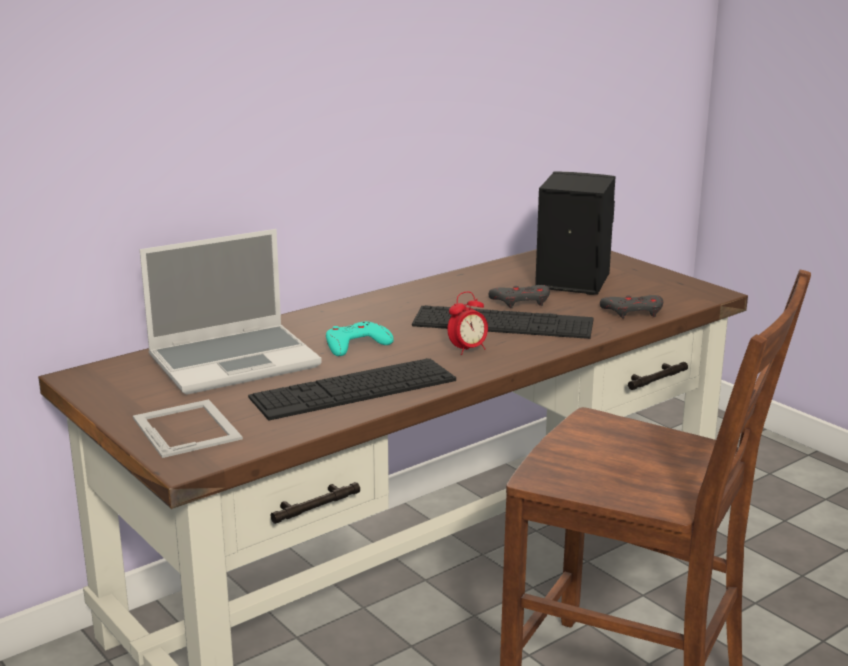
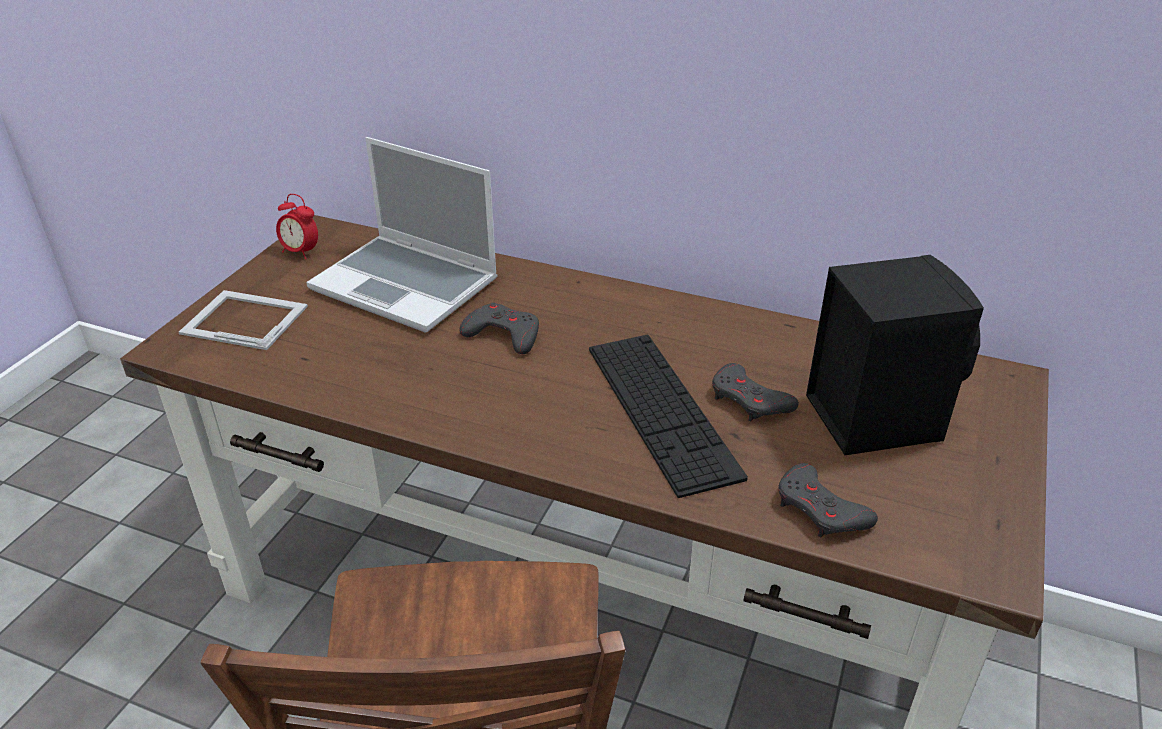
camera: 60 degrees right, 15 degrees up
(187, 427) = (244, 319): picture frame -> picture frame turned 105 degrees counterclockwise
(354, 389) = (387, 374): keyboard -> none
(356, 345) = (503, 334): turquoise game controller -> grey game controller
(468, 350) = (553, 411): alarm clock -> alarm clock (301, 252)

